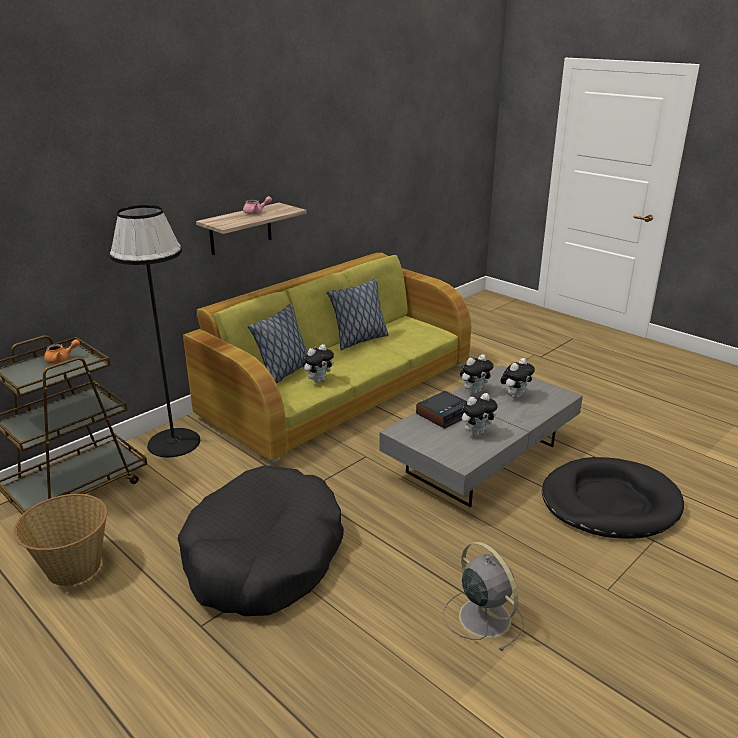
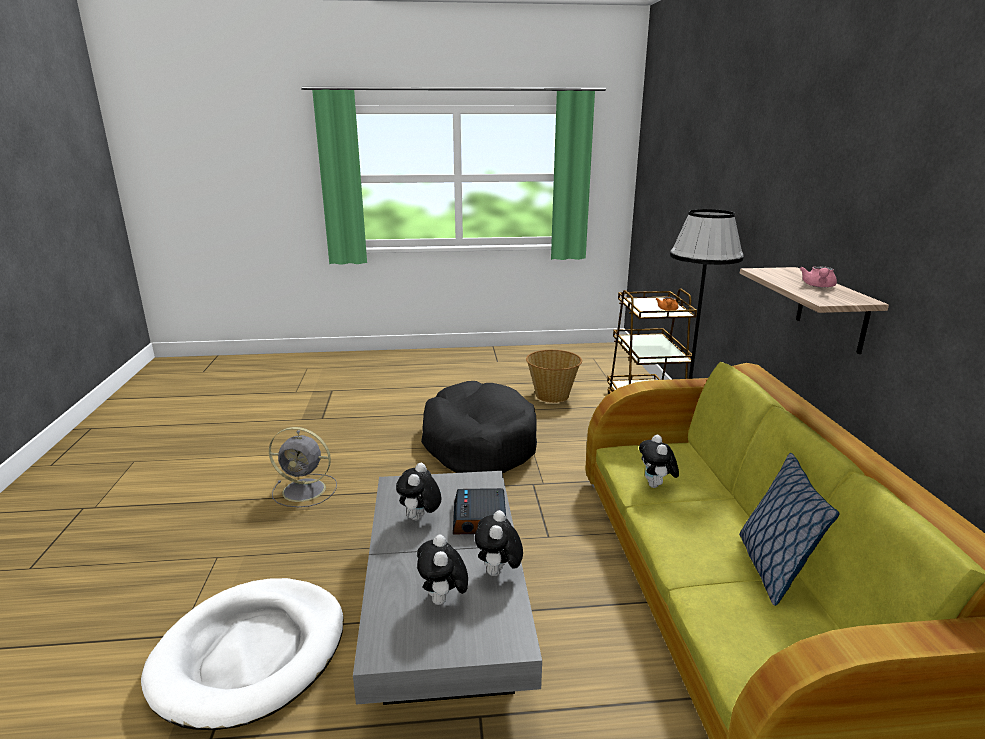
camera: 130 degrees right, 5 degrees down
(283, 373) = (699, 475): pillow -> none
(609, 502) = (251, 654): black dog bed -> white dog bed

